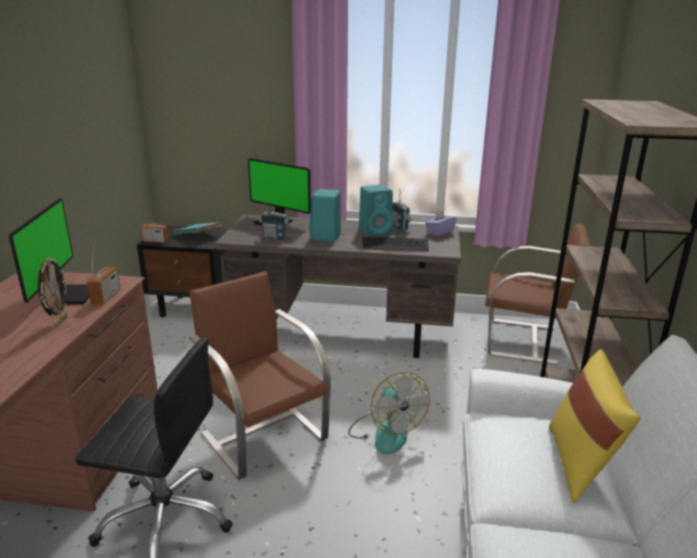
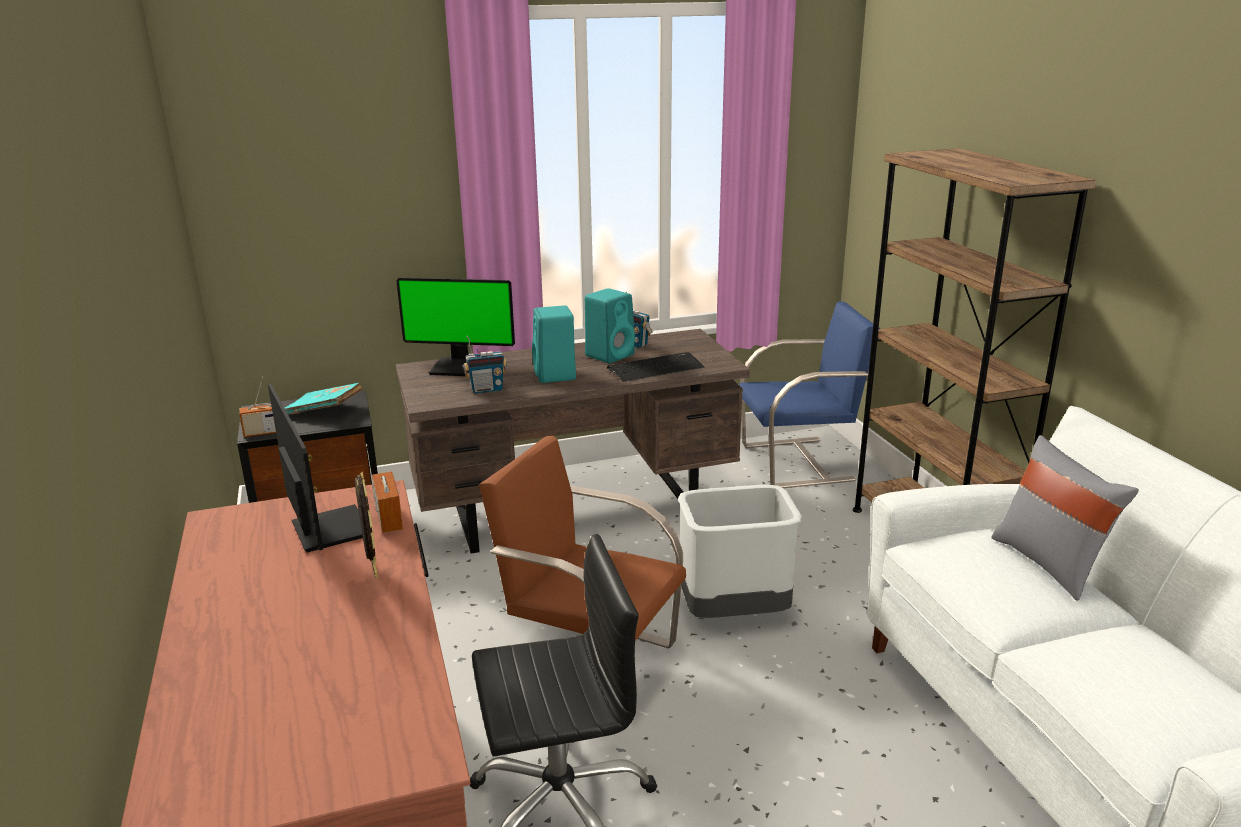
camera: 25 degrees left, 0 degrees up
(385, 432) = (734, 613): fan -> grey trash can
(439, 232) = (689, 341): purple tissue box -> none
(524, 341) = (799, 462): brown chair -> blue chair
(581, 464) = (1050, 563): yellow pillow -> grey pillow

